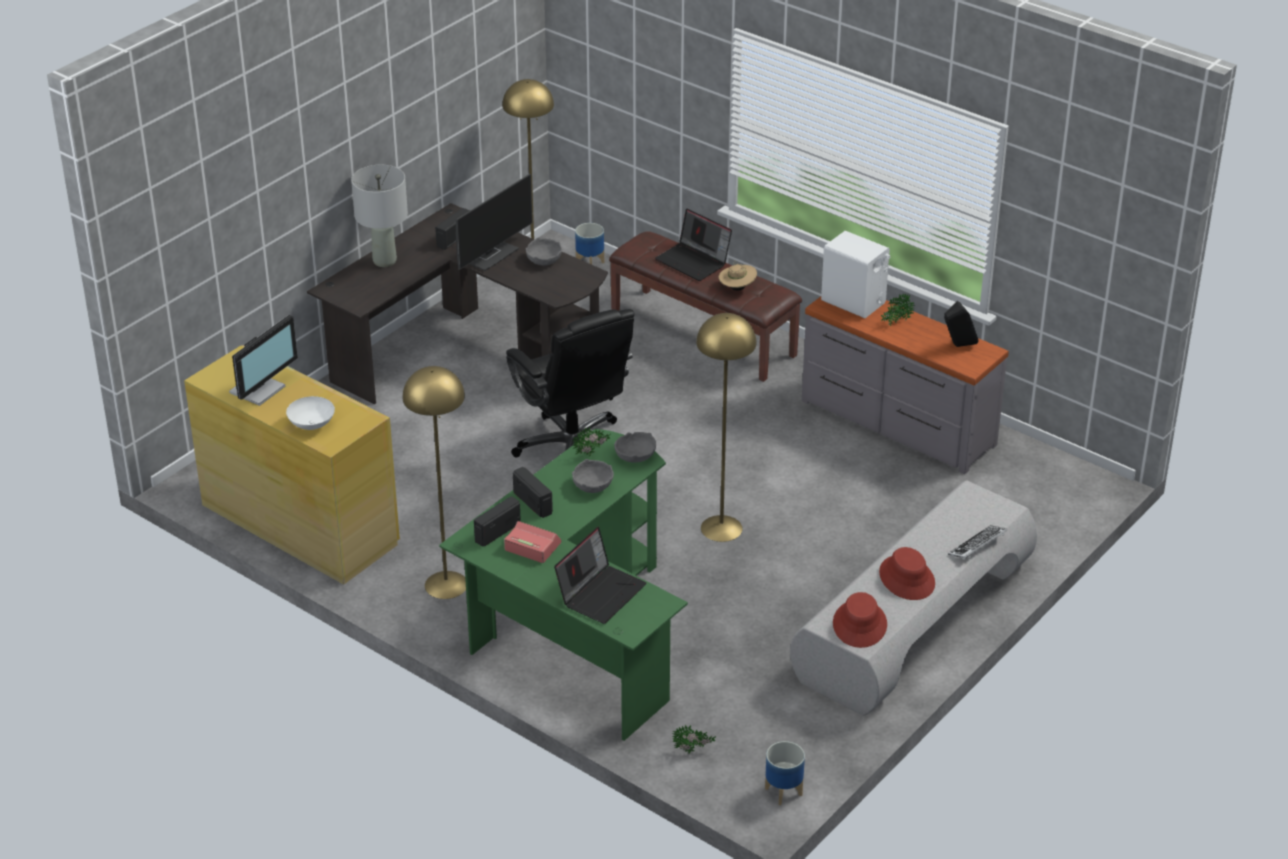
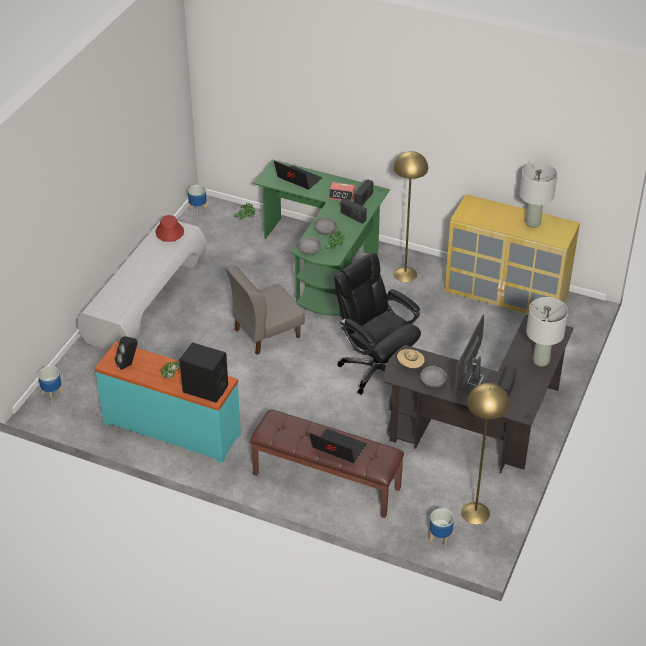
camera: 165 degrees right, 5 degrees up
(259, 390) = (533, 223): monitor -> grey table lamp
(312, 425) = (488, 208): white bowl -> none
(601, 592) = (297, 180): laptop -> laptop turned 105 degrees clockwise
(721, 528) = (266, 333): yellow floor lamp -> grey chair
(737, 288) = (297, 429): beige hat -> beige hat (410, 366)
(853, 302) = (205, 389): white speaker -> black speaker
(896, 424) = (172, 428): grey dresser -> turquoise dresser
(907, 578) = (148, 259): red hat -> none
(977, 546) = (110, 283): keyboard -> none
(1075, 497) = (52, 393): none -> planter

